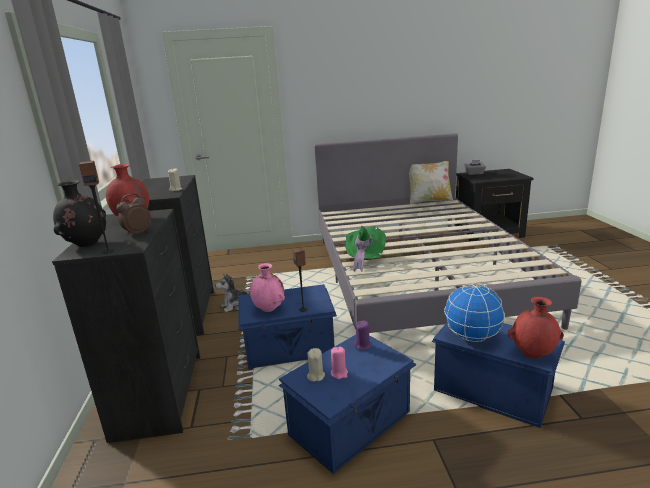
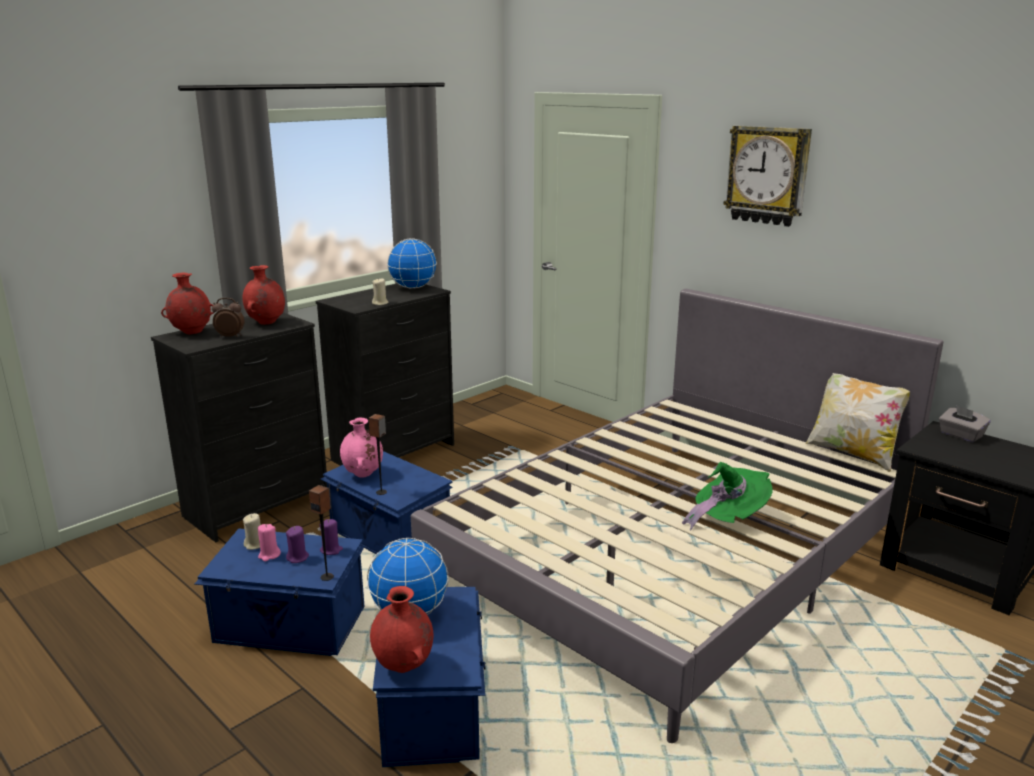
camera: 50 degrees right, 0 degrees up
(86, 245) = (191, 332): black vase -> red vase
(108, 251) = (180, 343): speaker -> speaker (327, 577)
(163, 180) = (412, 287): none -> globe
(235, 305) = (440, 469): plush toy -> none
(353, 67) = (767, 175): none -> wall clock
(357, 362) = (298, 557): none -> purple candle
(364, 260) = (541, 479): green hat -> green hat (727, 518)

